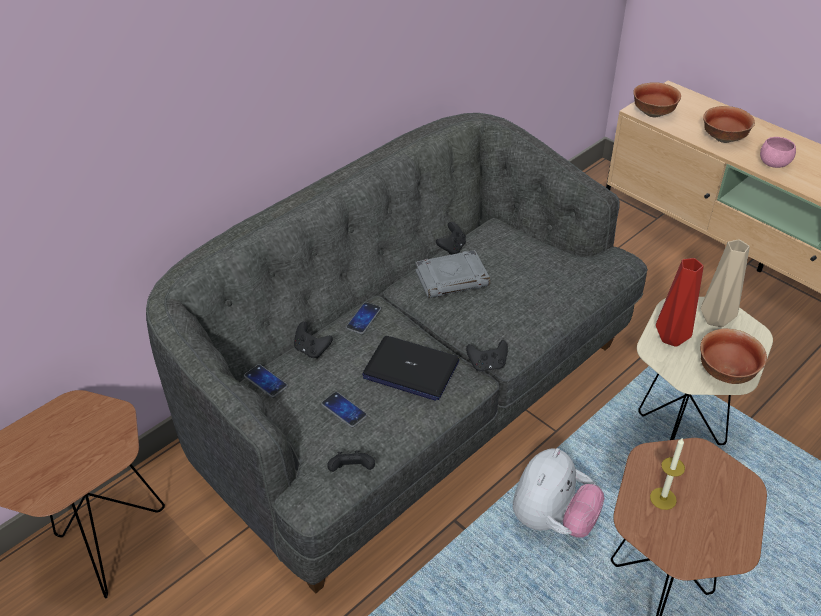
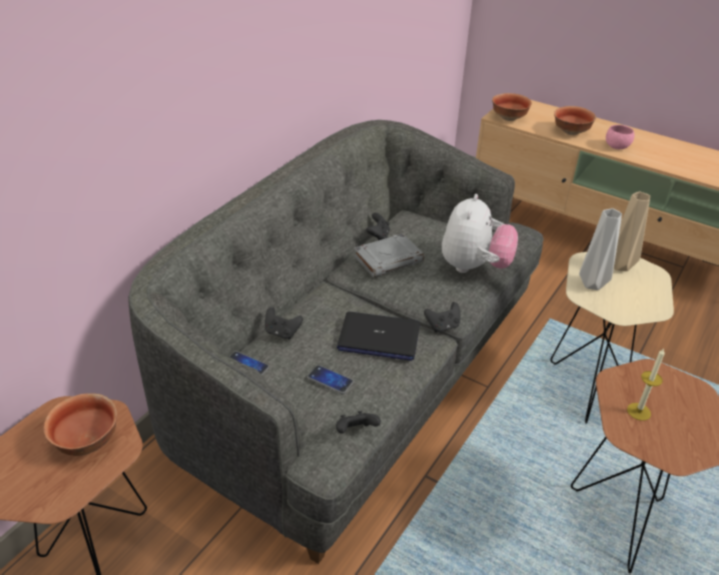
camera: 15 degrees left, 5 degrees down
(363, 319) = (320, 301): phone -> none
(552, 519) = (509, 460): plush toy -> plush toy (474, 267)
(671, 337) = (591, 283): red vase -> grey vase
(727, 372) = (646, 305): bowl -> bowl (88, 441)

